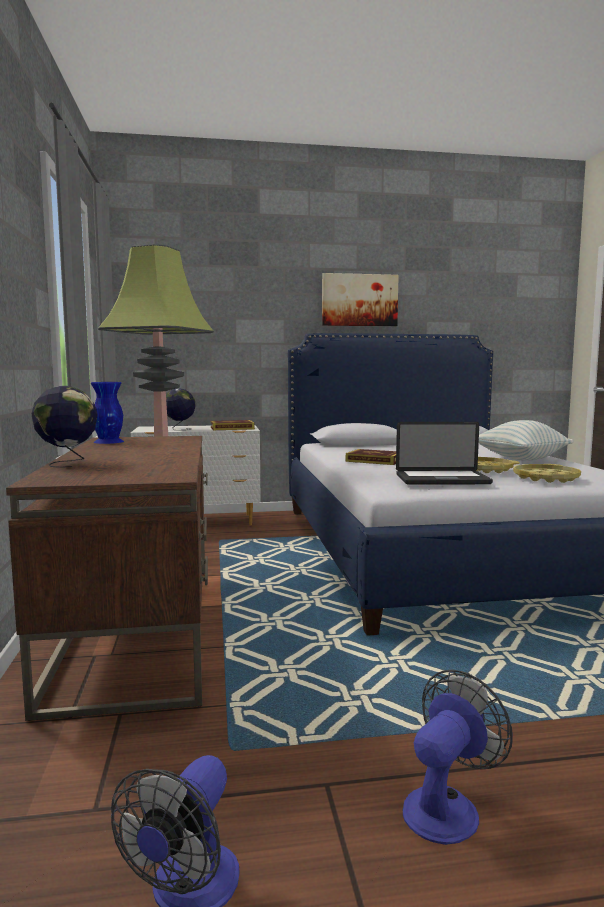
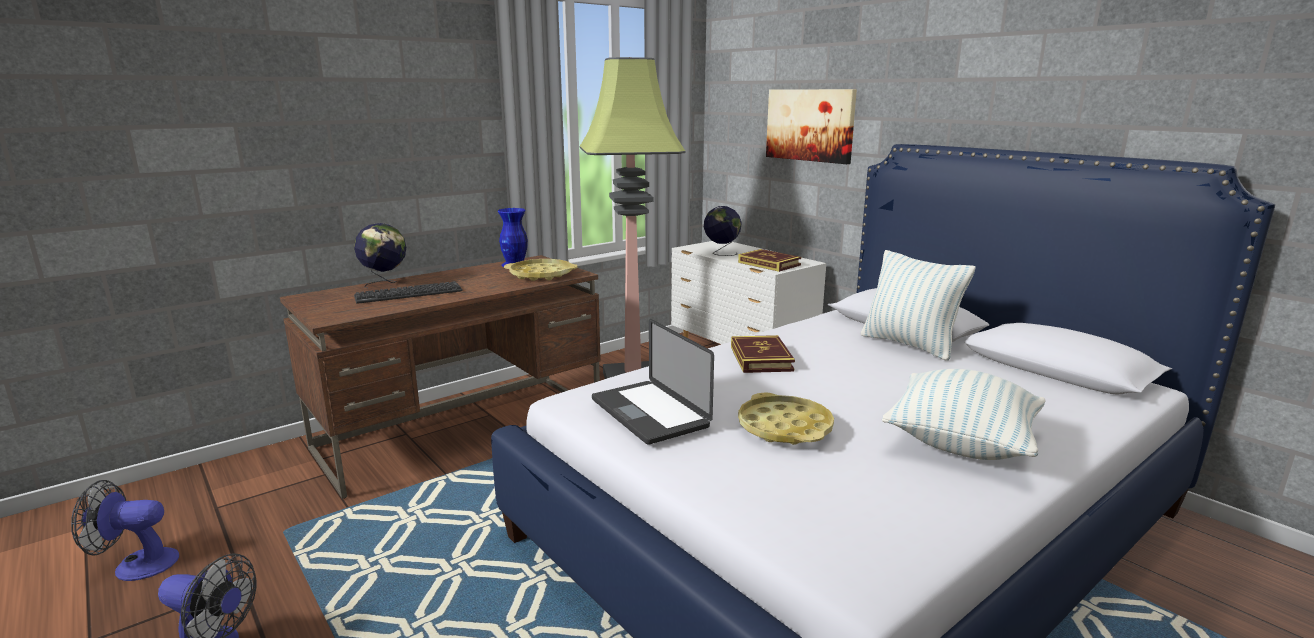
camera: 60 degrees right, 10 degrees up
(136, 460) = (409, 294): none -> keyboard
(359, 300) = (995, 89): picture -> picture (810, 125)
(388, 446) = (909, 345): none -> pillow
(546, 478) = (773, 481): yellow tray -> yellow tray (541, 275)

